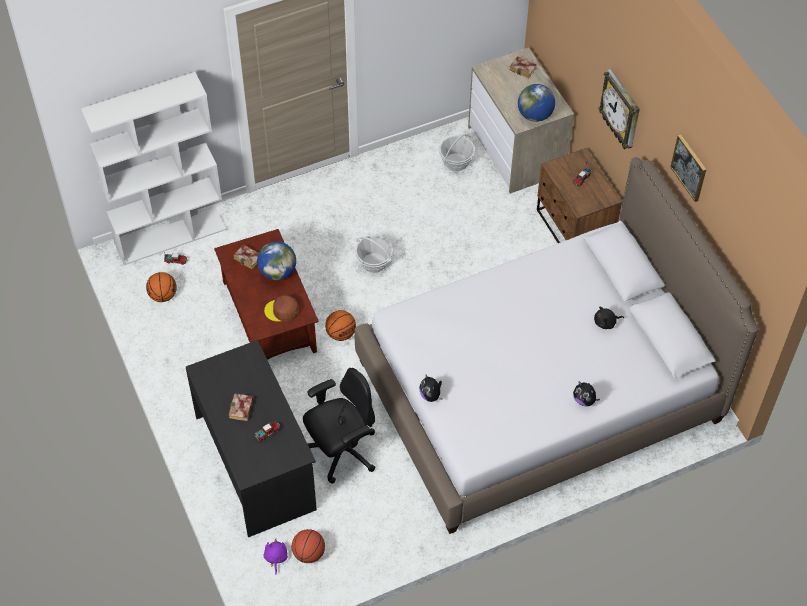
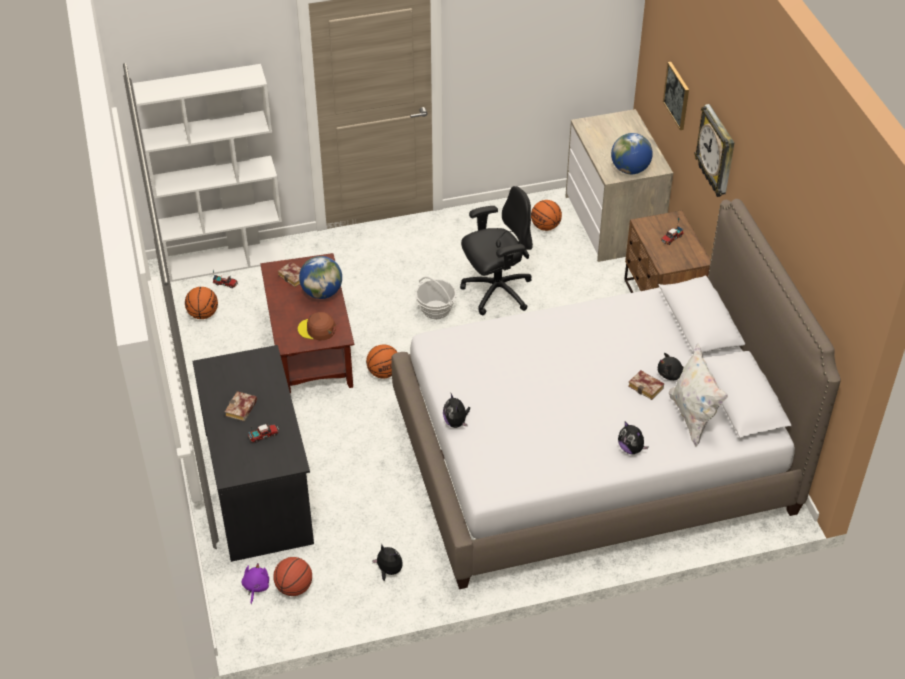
camera: 10 degrees right, 10 degrees down
(342, 452) = (356, 489): black office chair -> black office chair (496, 292)
(386, 526) = (388, 571): none -> plush toy
(456, 162) = (545, 226): basket -> basketball
(524, 69) = (626, 127): book -> book (647, 387)
(631, 362) = (692, 417): none -> white pillow
(689, 167) = (780, 198): picture -> picture (677, 95)

